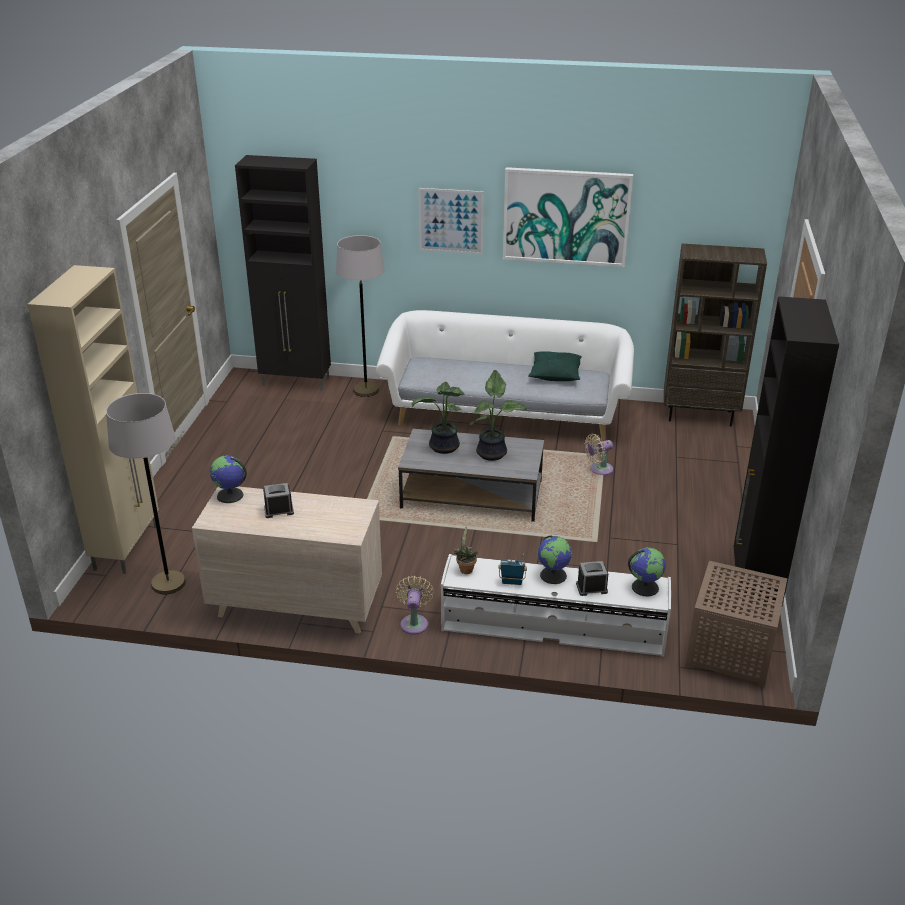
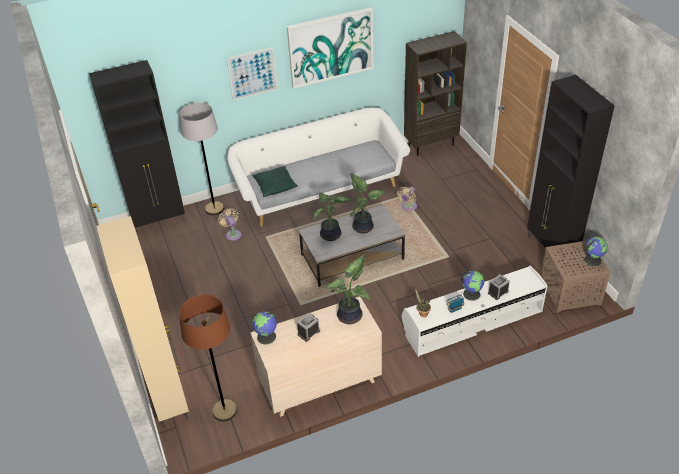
camera: 30 degrees left, 10 degrees up
(168, 583) = (224, 411): grey floor lamp -> brown floor lamp
(345, 515) = (351, 316): none -> potted plant
(414, 622) = (398, 359): beige fan -> beige fan (232, 234)
(555, 374) = (349, 153): green pillow -> green pillow (275, 186)
(645, 587) = (523, 278): globe -> globe (592, 260)

